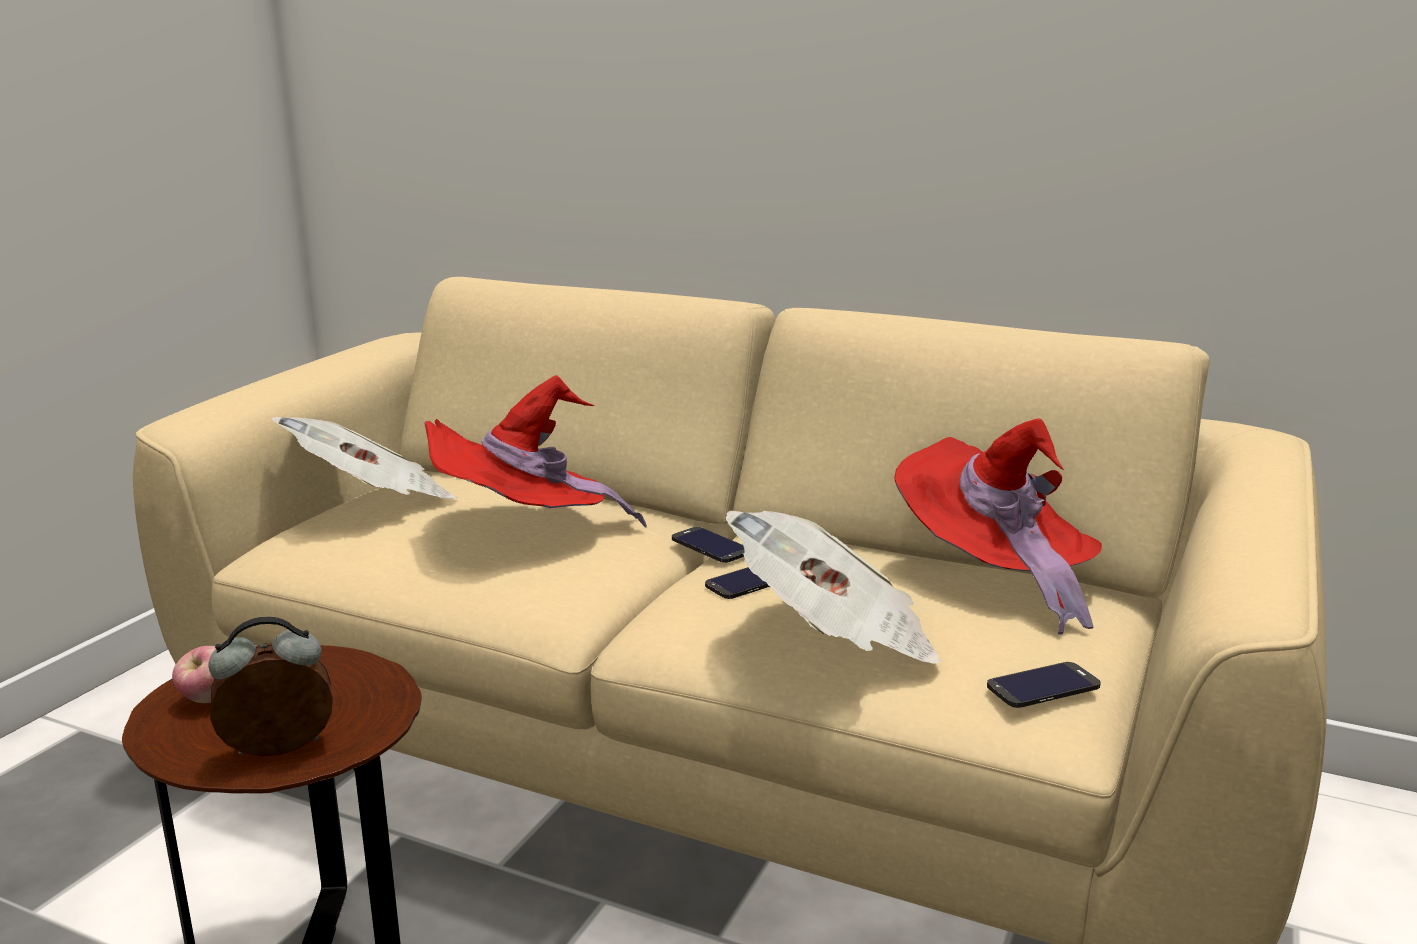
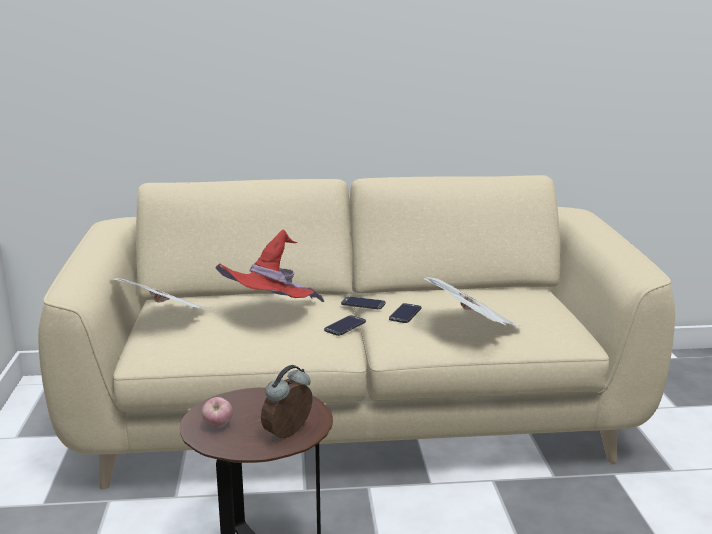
camera: 30 degrees left, 0 degrees up
(995, 576) = (495, 290): red hat -> none
(1043, 686) = (562, 325): phone -> phone (345, 326)

